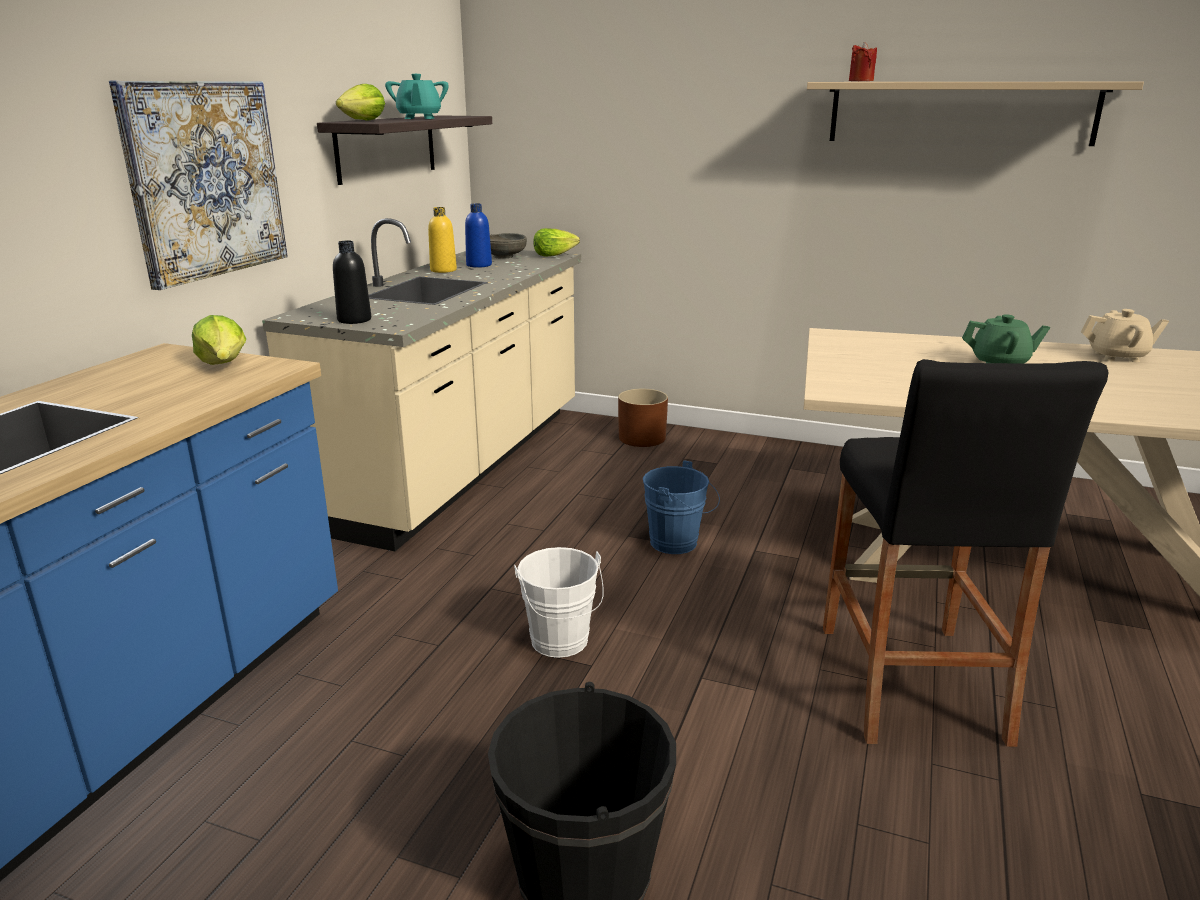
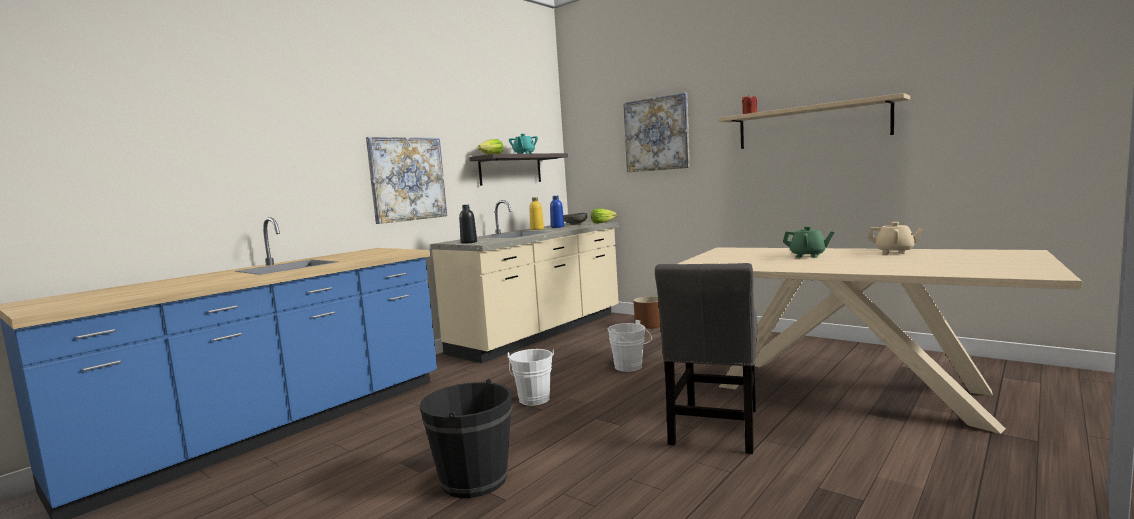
camera: 20 degrees right, 15 degrees down
(224, 364) = (391, 251): lettuce -> none
(668, 94) = (656, 134): none -> picture
(678, 544) = (630, 367): blue bucket -> white bucket
(910, 681) = (714, 429): black stool -> grey chair

